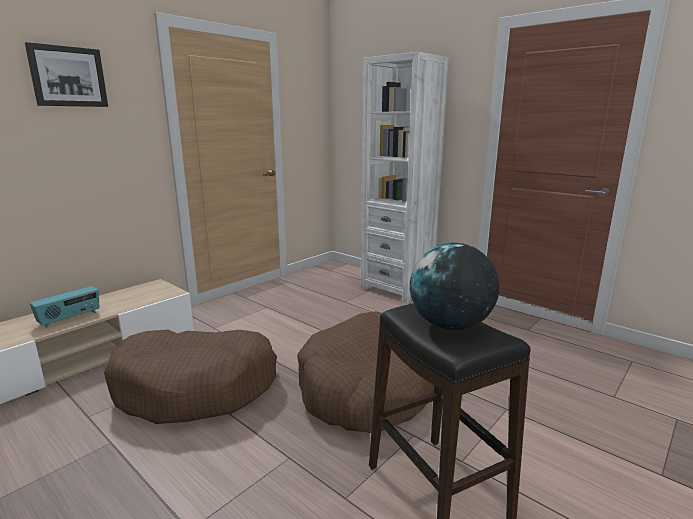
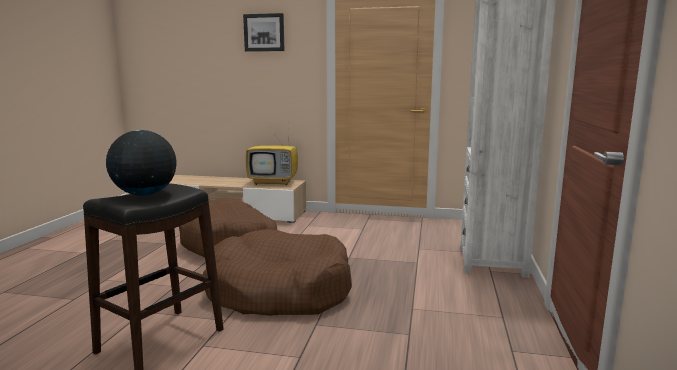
camera: 60 degrees right, 5 degrees down
(70, 318) = (227, 183): radio -> none
(134, 294) = (274, 182): none -> television

